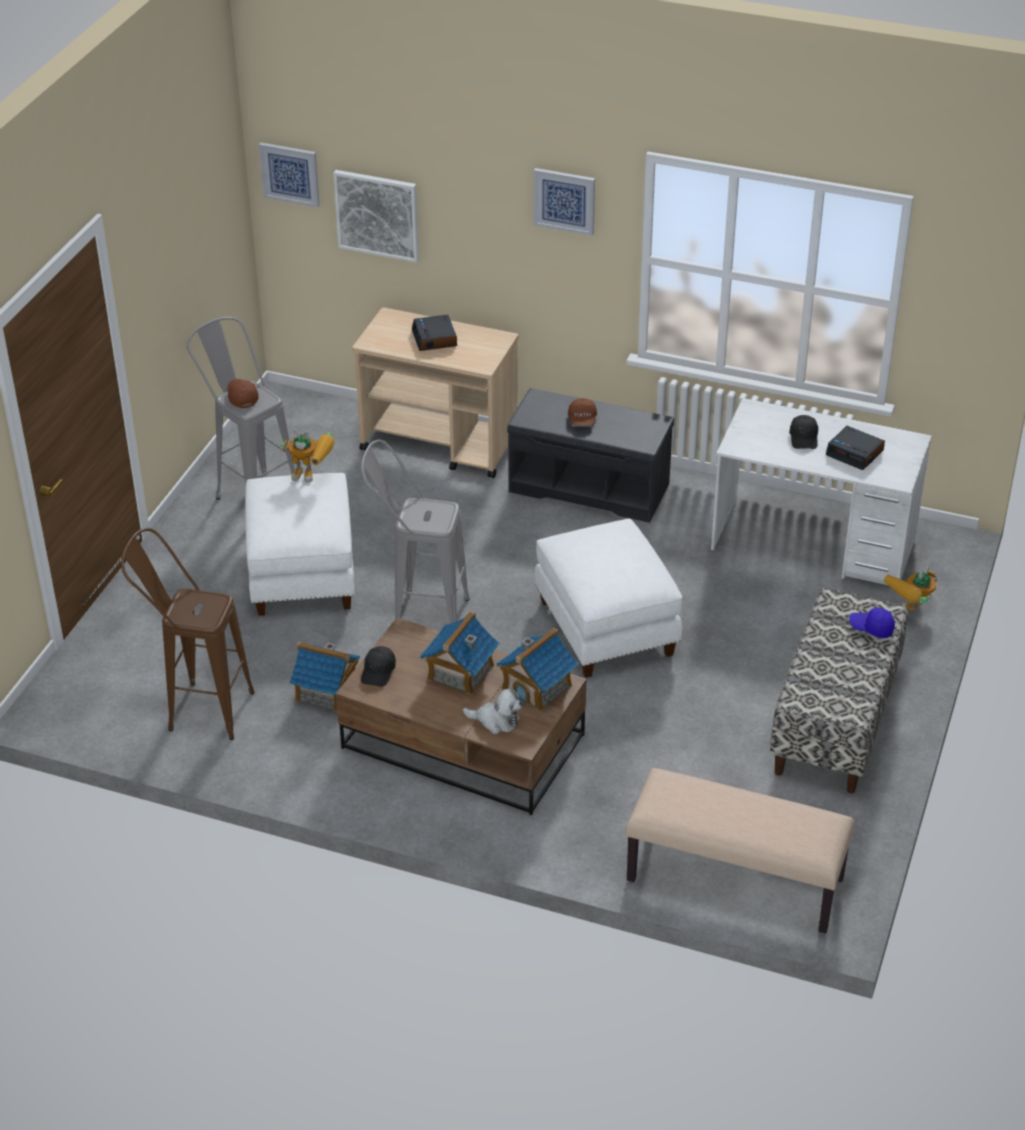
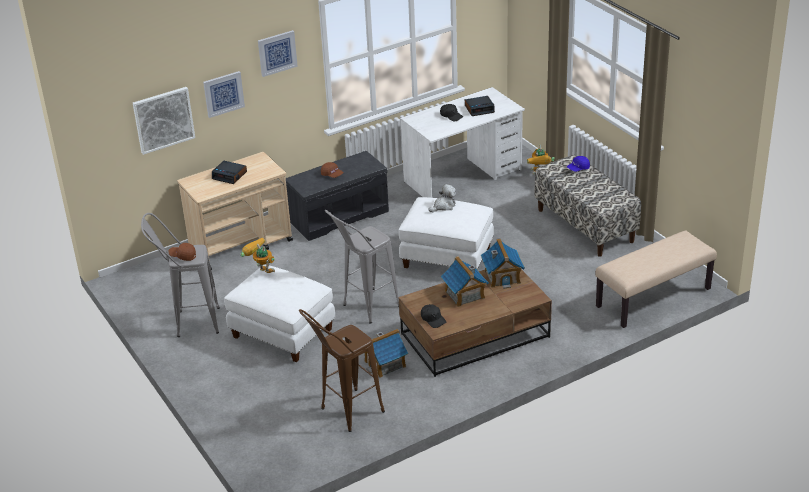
camera: 50 degrees left, 5 degrees down
(290, 174) = (101, 121): picture -> picture (223, 94)
(313, 475) = (260, 271): toy robot -> toy robot turned 105 degrees counterclockwise
(496, 720) = (512, 298): plush toy -> plush toy (443, 206)

